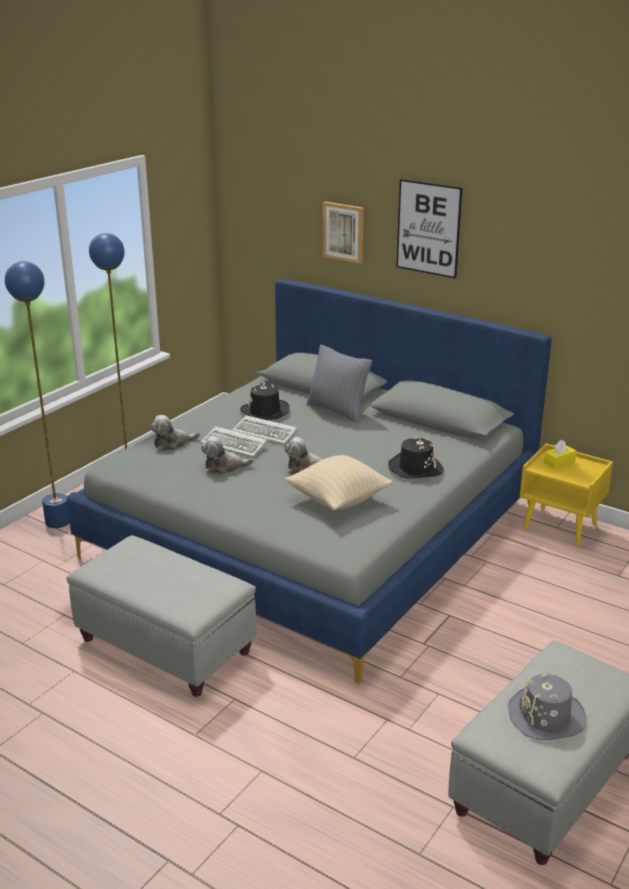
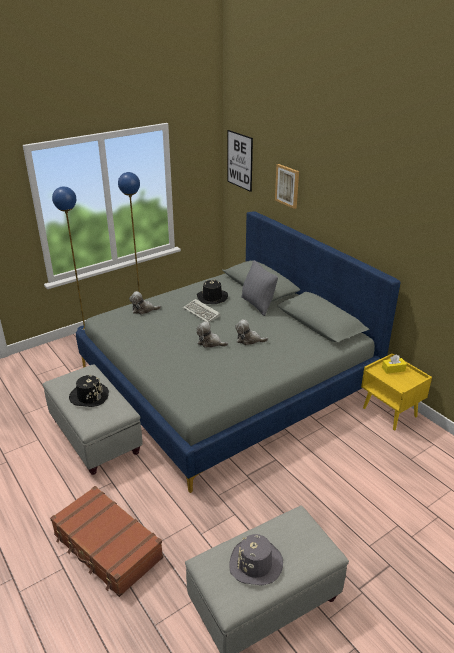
camera: 20 degrees right, 5 degrees up
(224, 467) = (161, 332): plush toy -> plush toy (249, 340)
(236, 445) = (178, 318): keyboard -> none
(286, 781) = (107, 547): none -> brown suitcase
(338, 500) = (213, 369): beige pillow -> none
(415, 468) = (278, 356): black hat -> black hat (89, 396)
(428, 228) = (334, 191): picture -> picture (240, 160)

